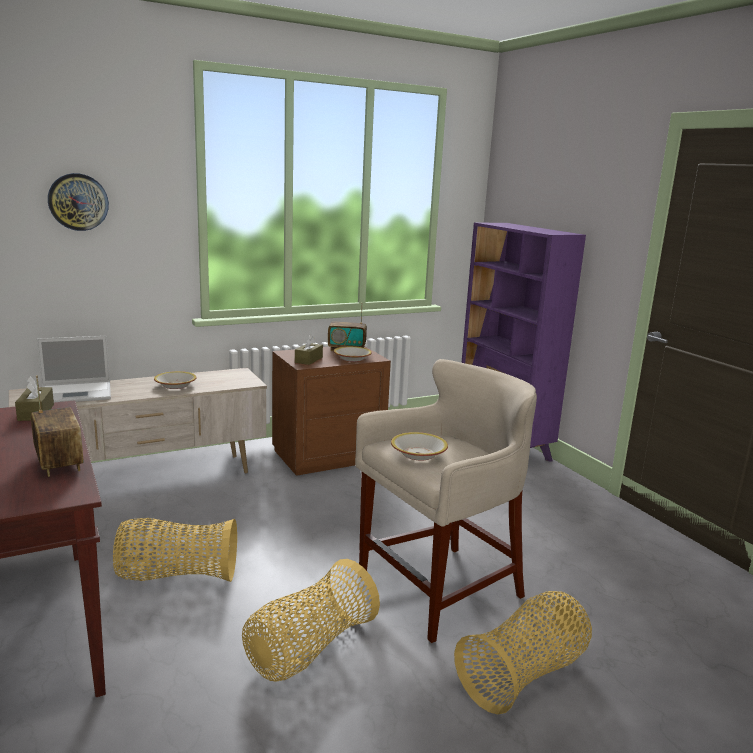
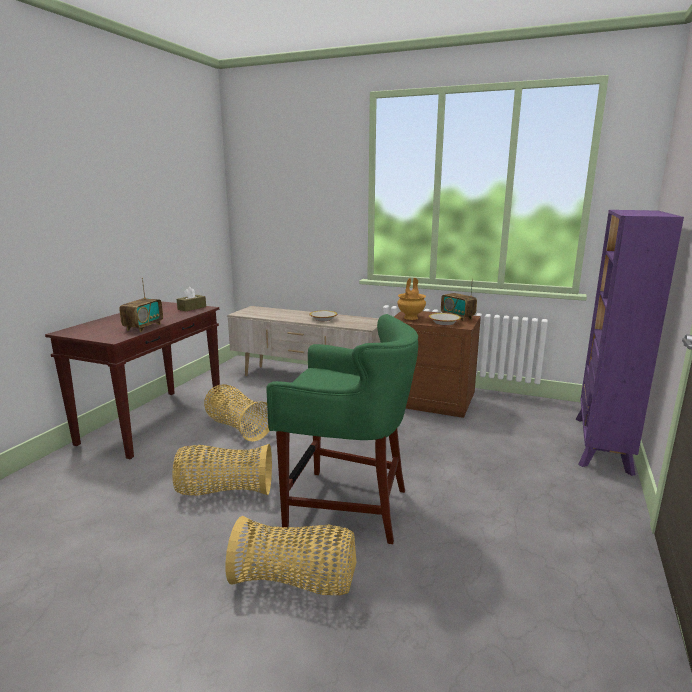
camera: 50 degrees right, 0 degrees up
(77, 393) = (272, 313): laptop -> none
(78, 202) = (298, 195): wall clock -> none
(308, 360) = (411, 318): brown tissue box -> brown vase
(418, 454) = (312, 379): bowl -> none
(439, 589) = (346, 506): beige stool -> green stool

